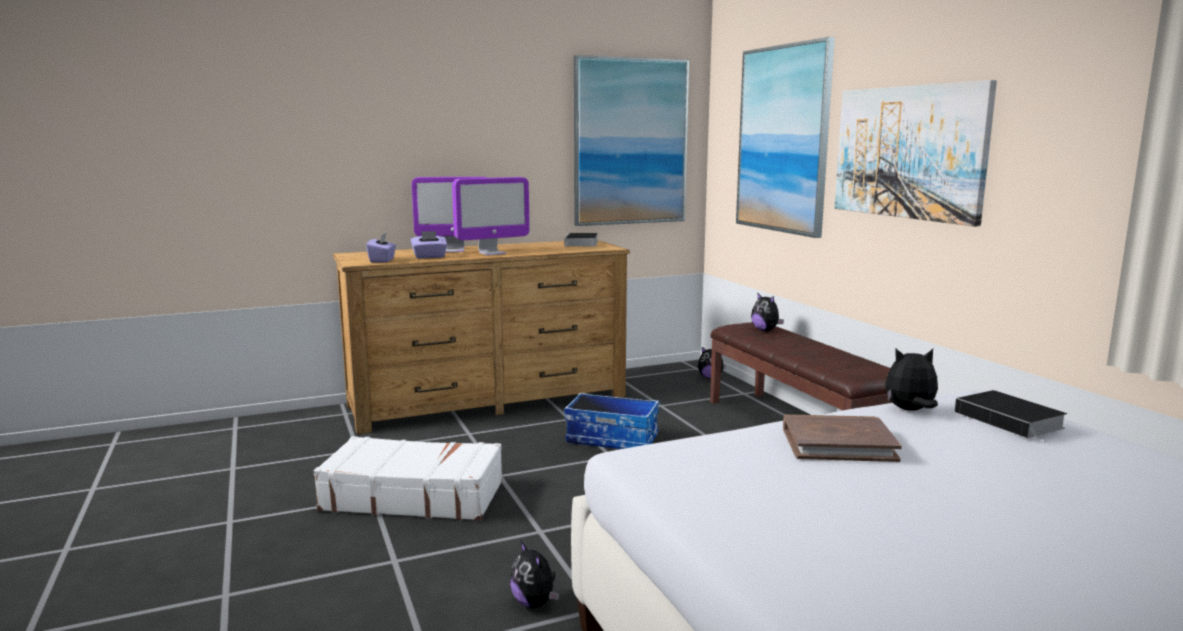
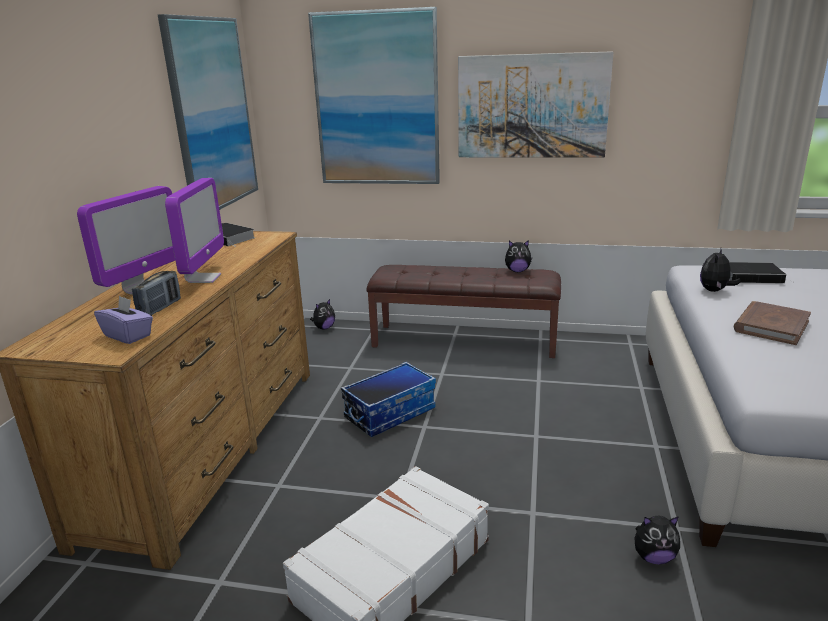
camera: 55 degrees left, 10 degrees up
(429, 257) = (160, 308): purple tissue box -> radio
(765, 330) = (411, 271): plush toy -> plush toy (517, 271)

